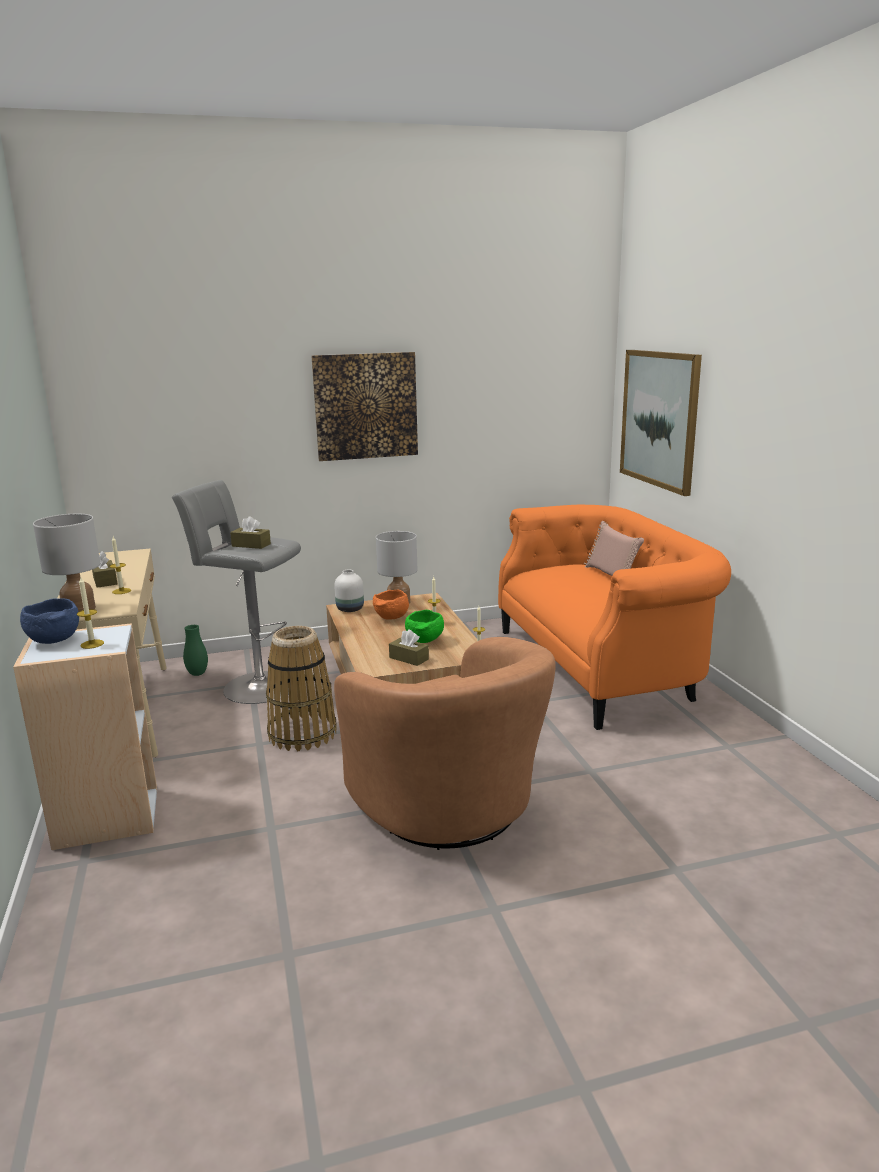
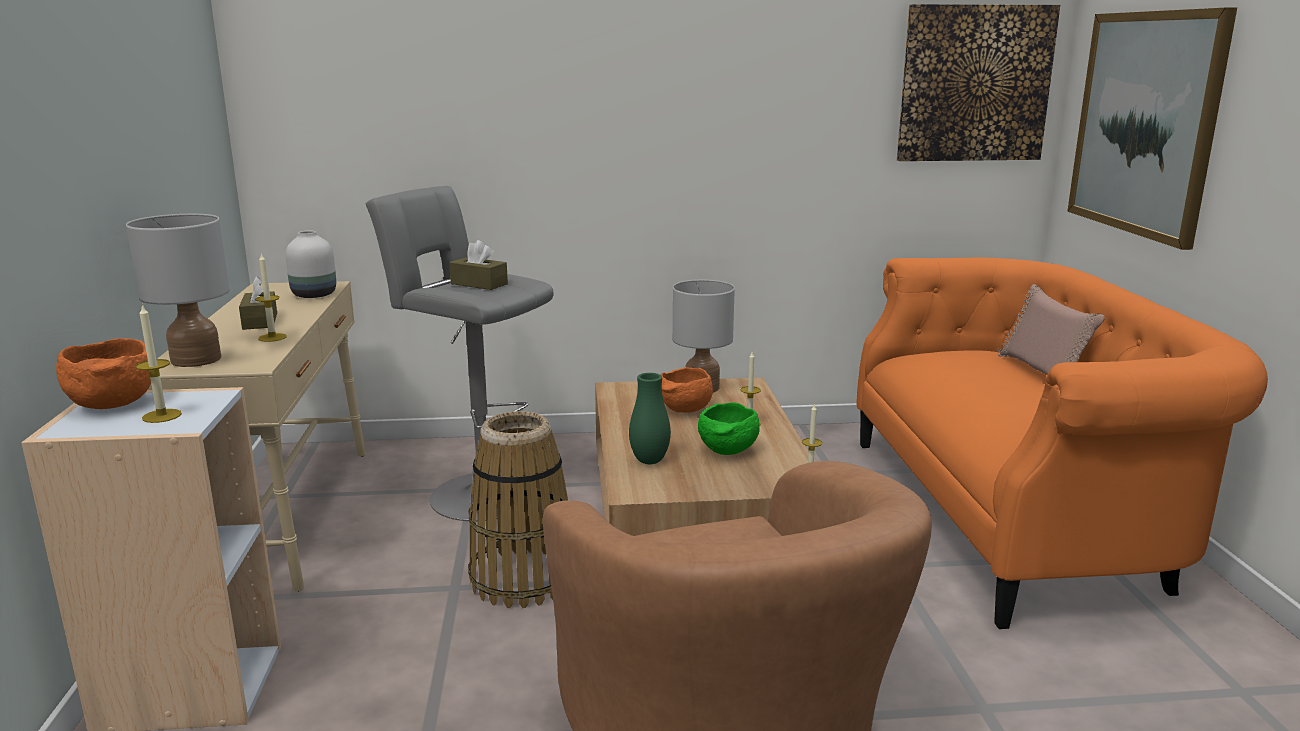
camera: 10 degrees right, 0 degrees up
(54, 640) = (112, 404): blue bowl -> orange bowl
(197, 674) = (404, 466): green vase -> green vase (649, 461)
(349, 609) = (626, 392): white vase -> white vase (313, 295)
(365, 406) = (675, 90): picture -> picture (974, 84)
(409, 658) = (696, 478): brown tissue box -> none

